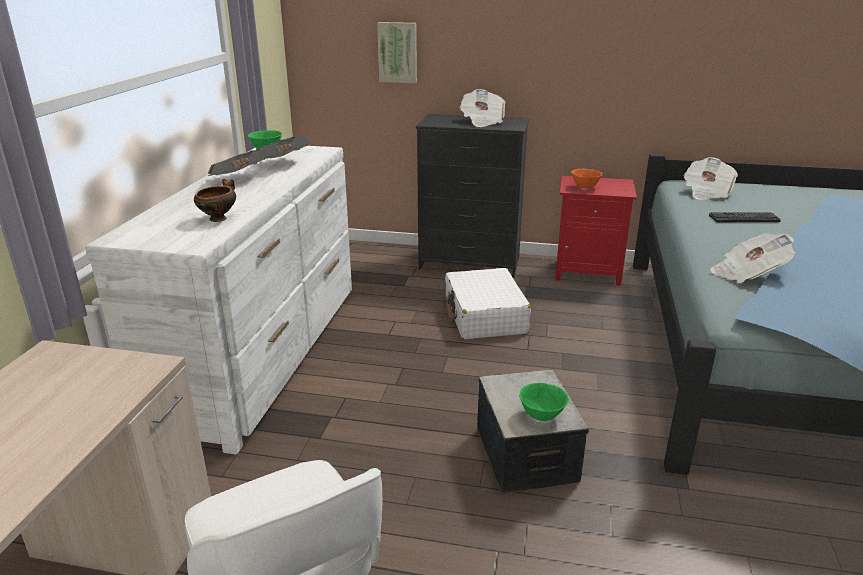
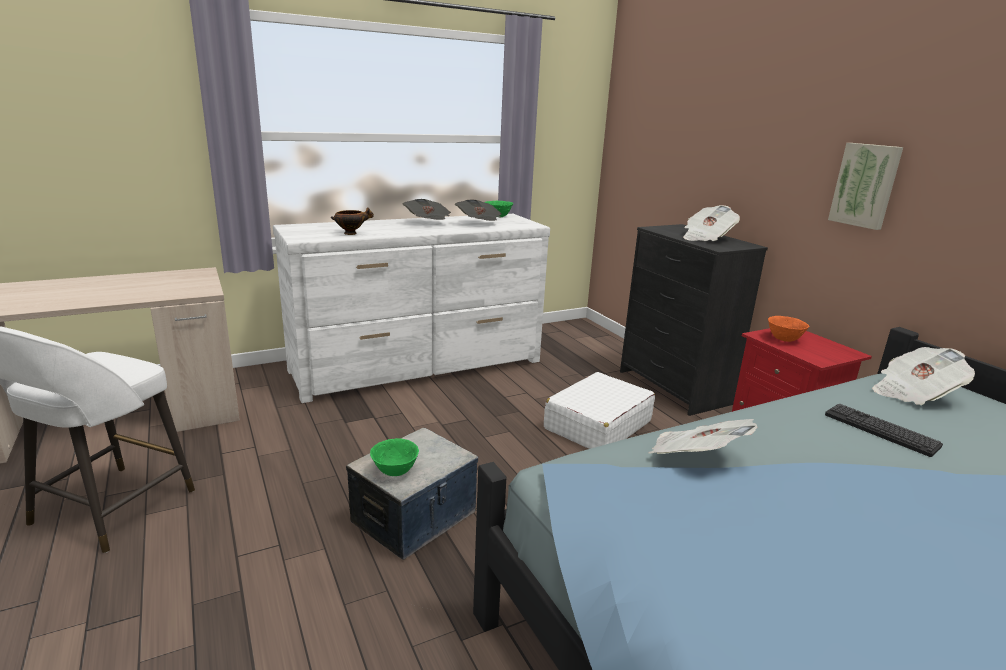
camera: 50 degrees right, 5 degrees down
(398, 52) = (673, 159): picture -> picture (865, 185)

